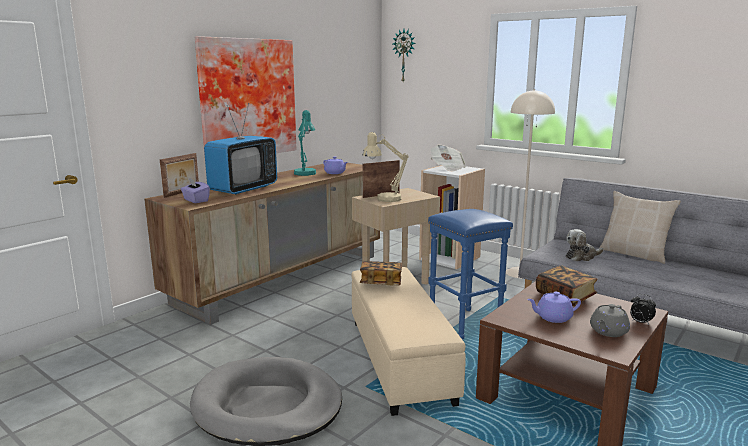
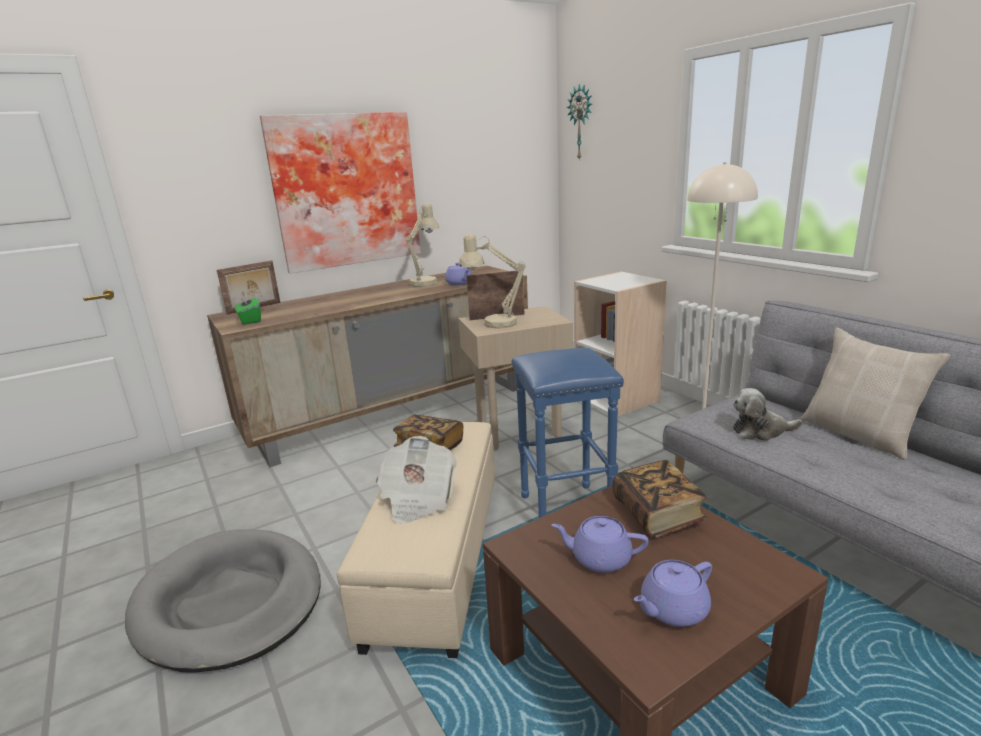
camera: 20 degrees right, 5 degrees up
(195, 200) = (250, 320): purple tissue box -> green tissue box
(243, 189) = (323, 305): television -> none
(306, 172) = (426, 282): turquoise table lamp -> beige table lamp
(447, 168) = (613, 278): newspaper -> newspaper (417, 498)
(608, 332) = (672, 609): grey teapot -> purple teapot
(640, 322) = (751, 598): alarm clock -> none

